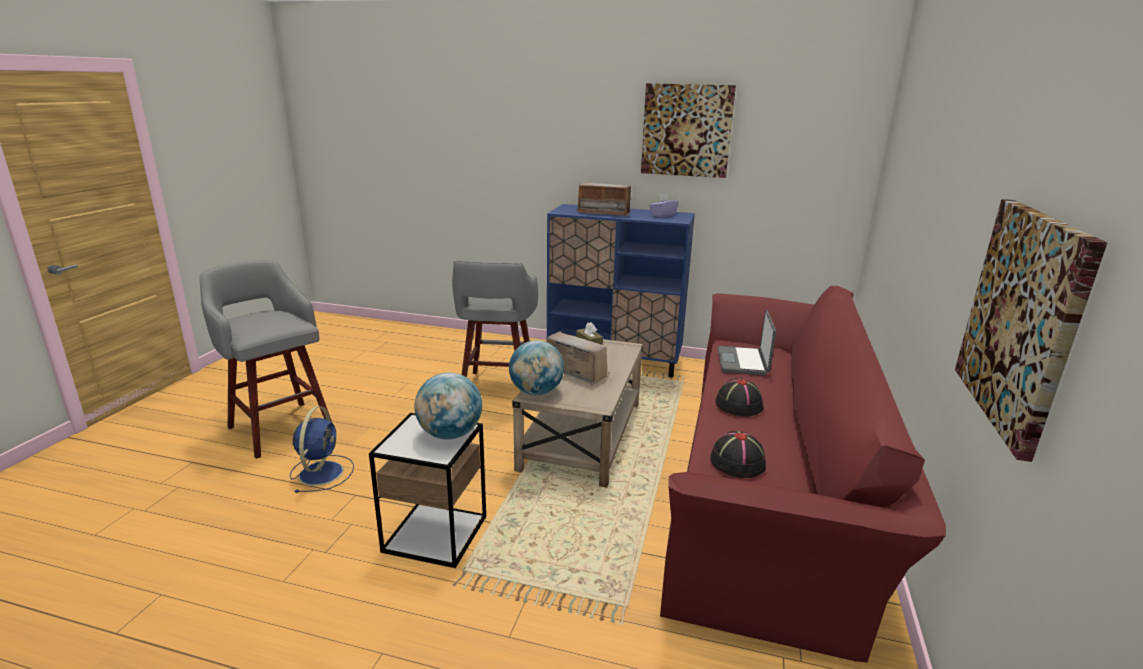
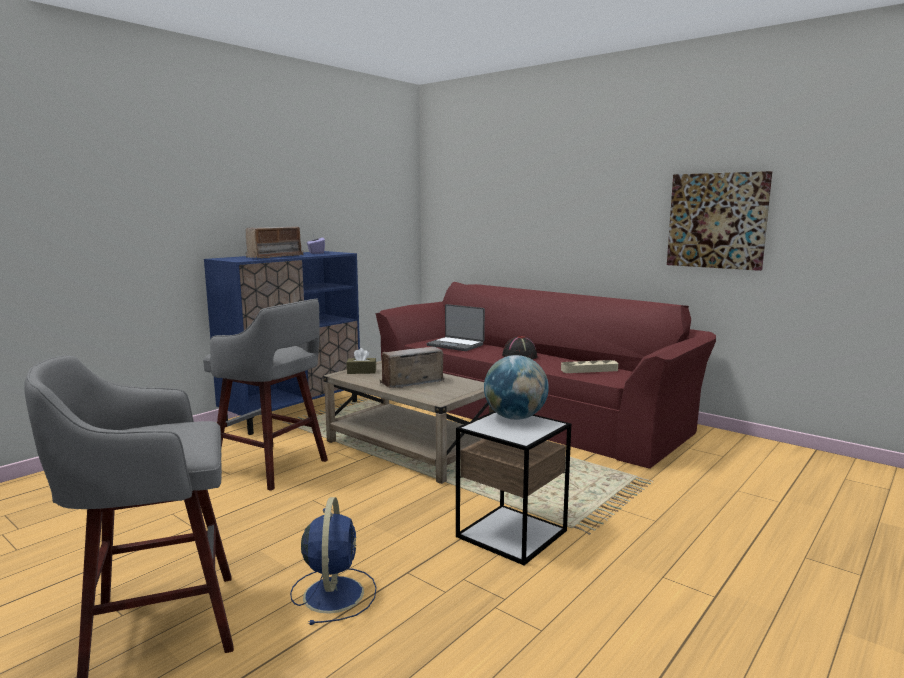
camera: 65 degrees left, 10 degrees down
(322, 472) = (334, 593): blue fan -> blue fan turned 60 degrees clockwise
(536, 392) = (435, 397): globe -> none
(686, 130) = (305, 176): picture -> none
(737, 462) = (589, 370): black hat -> beige tray

